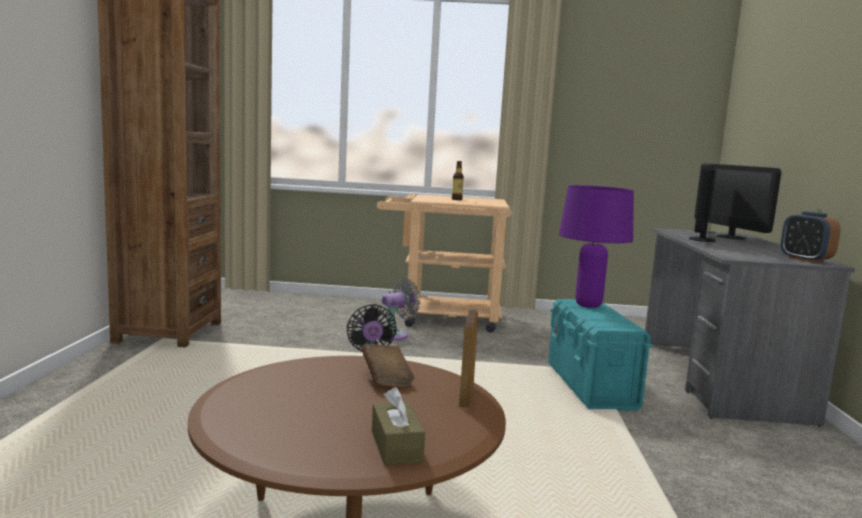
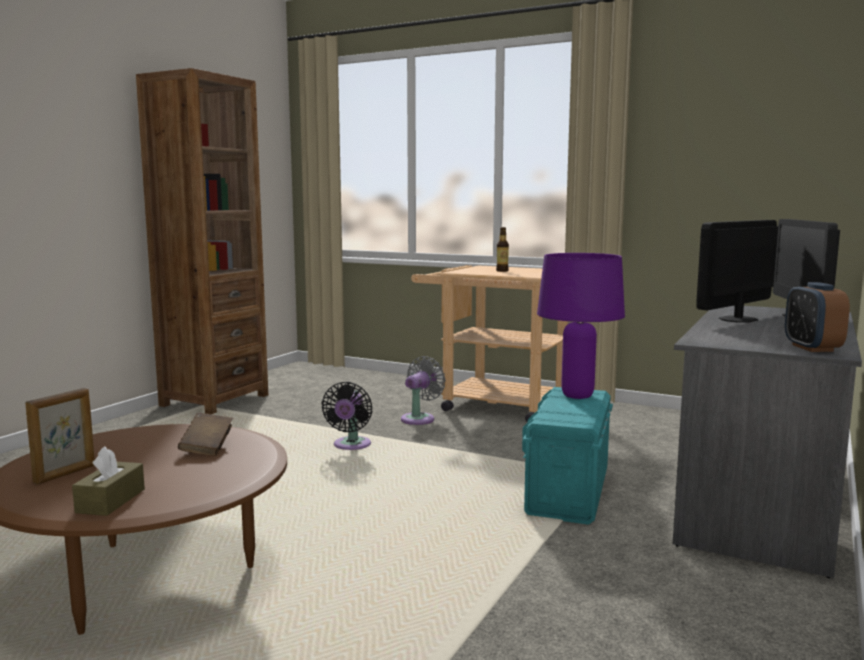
camera: 25 degrees right, 0 degrees up
(396, 335) = (420, 418): grey fan -> grey fan turned 45 degrees counterclockwise
(466, 395) = (250, 469): picture frame -> picture frame (65, 474)

